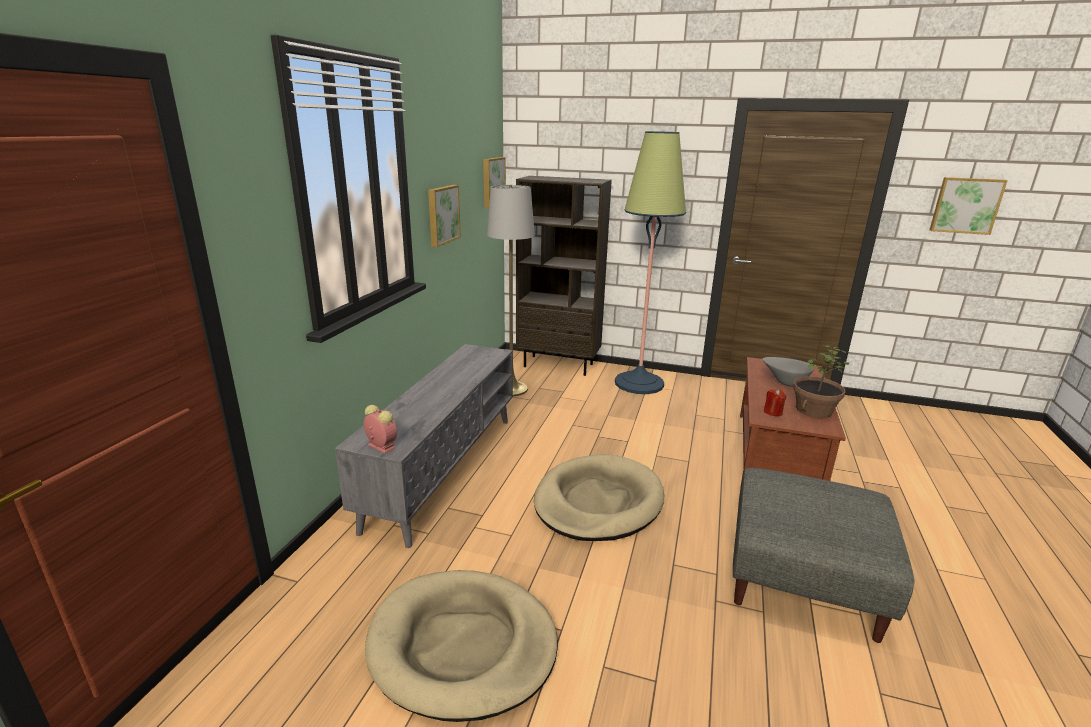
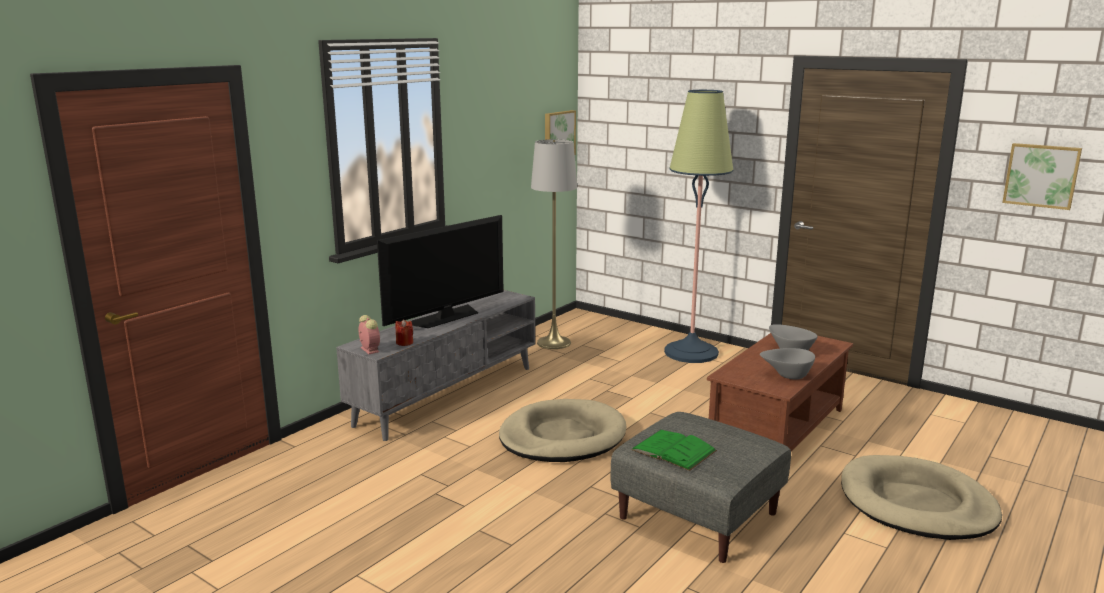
camera: 20 degrees right, 5 degrees down
(439, 387) = (445, 317): none -> television
(442, 214) = (485, 166): picture -> none
(462, 646) = (386, 500): beige dog bed -> beige dog bed (916, 504)
(559, 365) = (620, 327): brown bookcase -> none
(773, 412) = (741, 372): red candle -> red candle (404, 343)
(804, 526) = (673, 450): none -> green book
(813, 410) = (787, 375): potted plant -> grey bowl

